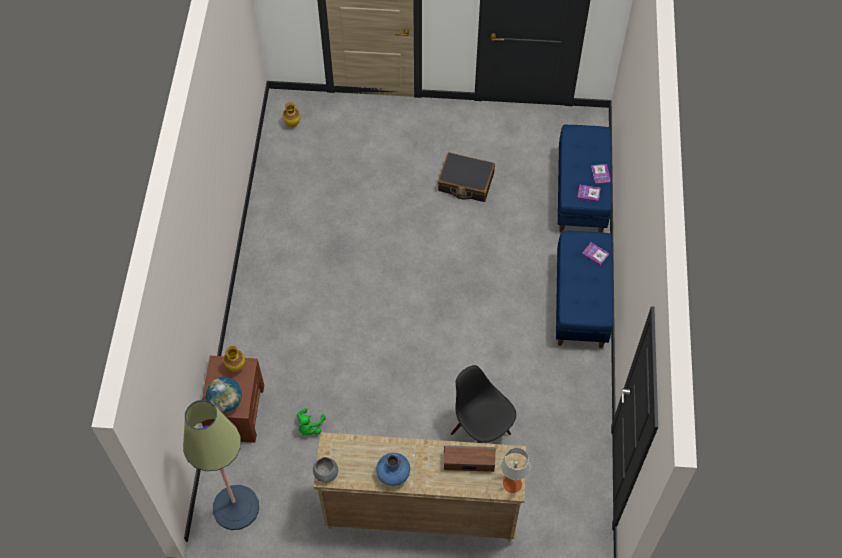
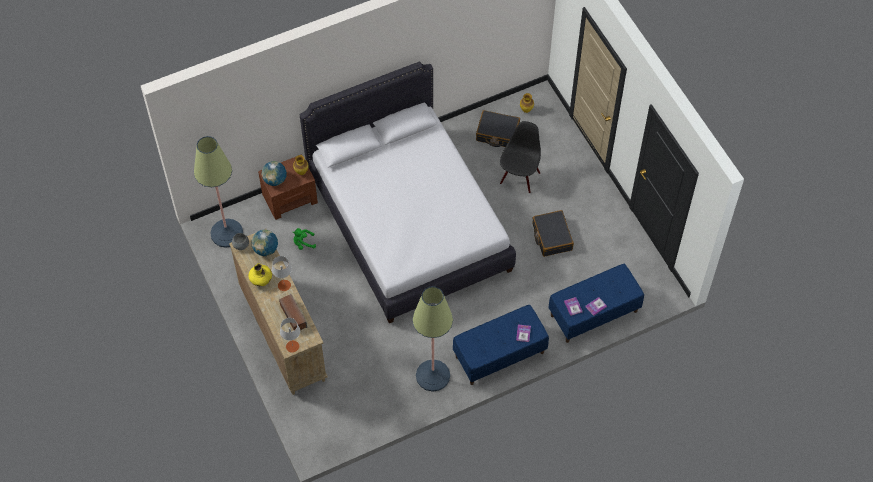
camera: 60 degrees right, 0 degrees up
(302, 164) = (497, 133): none -> black suitcase
(351, 447) = (266, 249): none -> globe
(357, 304) = (409, 223): none -> white bed
(393, 474) = (261, 280): blue vase -> yellow vase
(418, 451) = (284, 285): none -> grey table lamp
(481, 433) = (359, 341): black chair -> black chair (519, 177)
(569, 379) = (433, 375): none -> floor lamp

